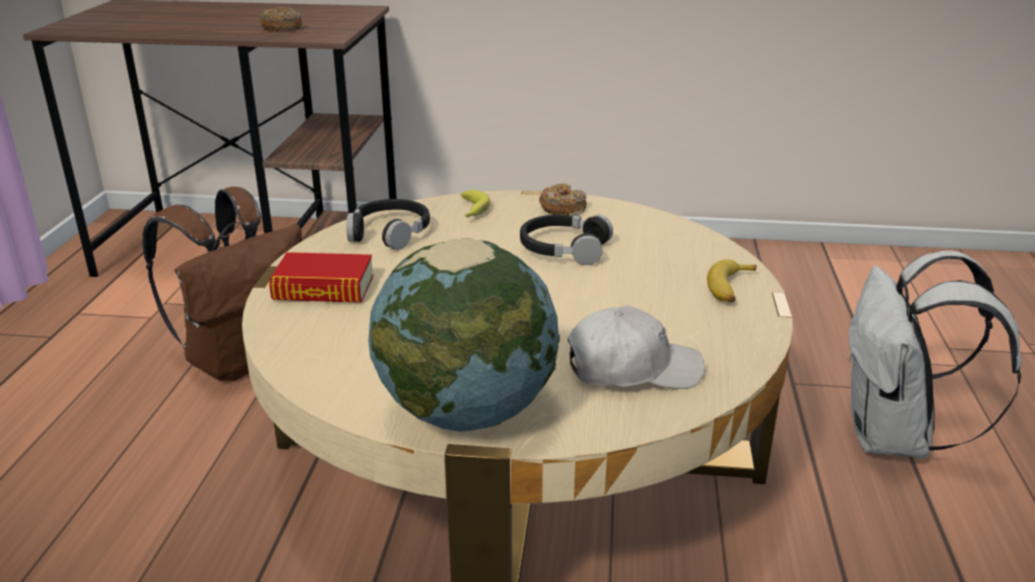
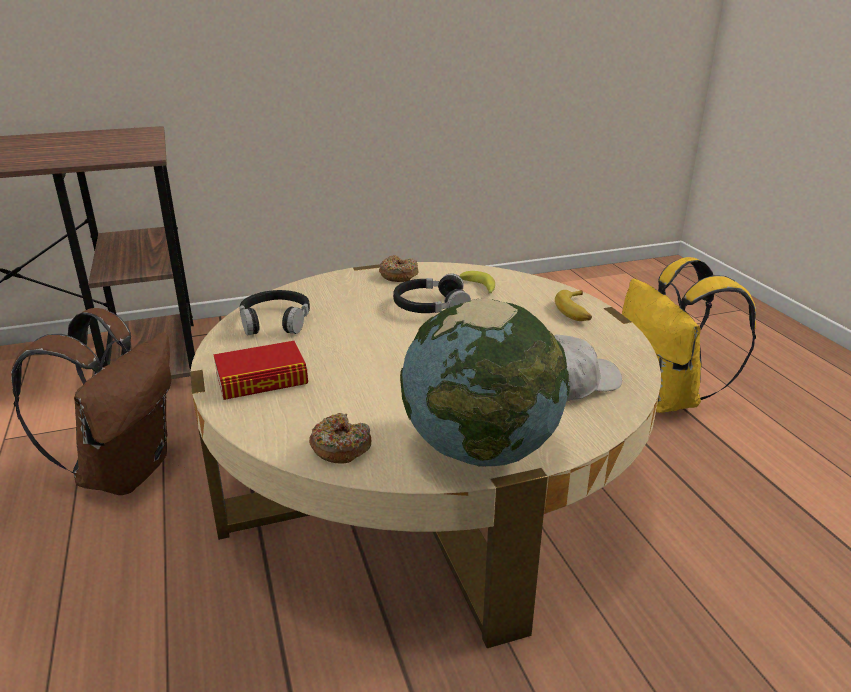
camera: 25 degrees left, 0 degrees up
(282, 27) = (85, 152): donut -> donut (341, 447)
(471, 211) = (328, 291): banana -> banana (480, 288)
(894, 438) = (666, 399): white backpack -> yellow backpack

